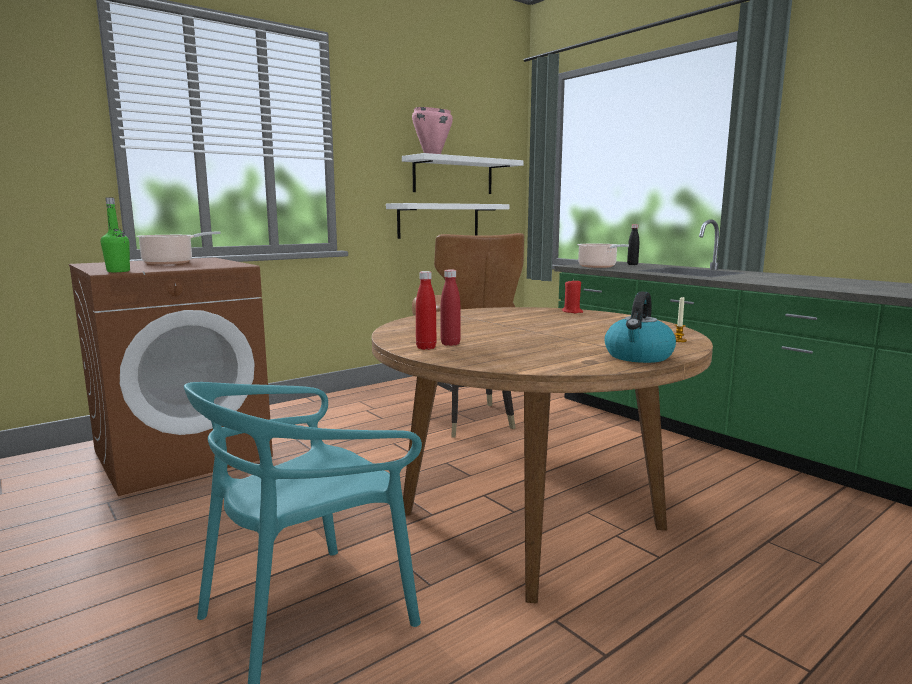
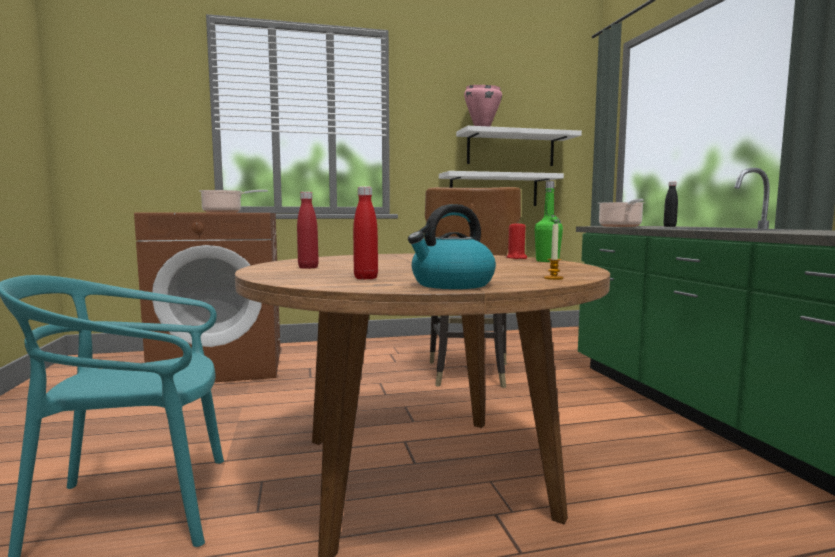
camera: 25 degrees right, 5 degrees down
(118, 271) = (160, 212): green bottle -> green bottle (547, 261)
(426, 348) = (277, 268): red bottle -> red bottle (366, 278)

